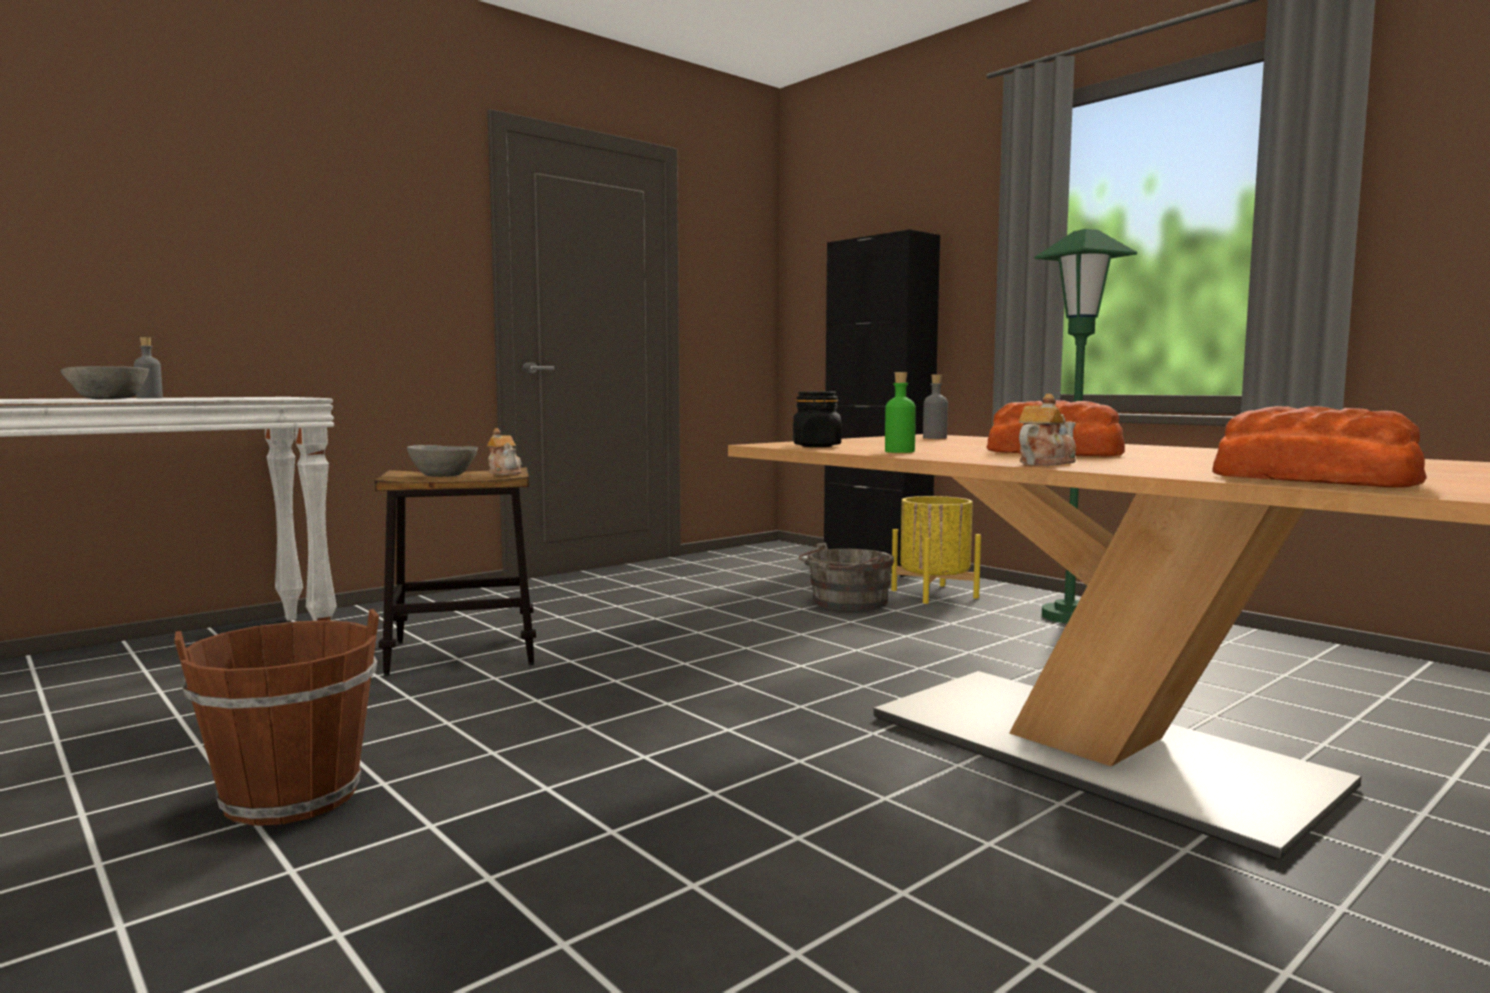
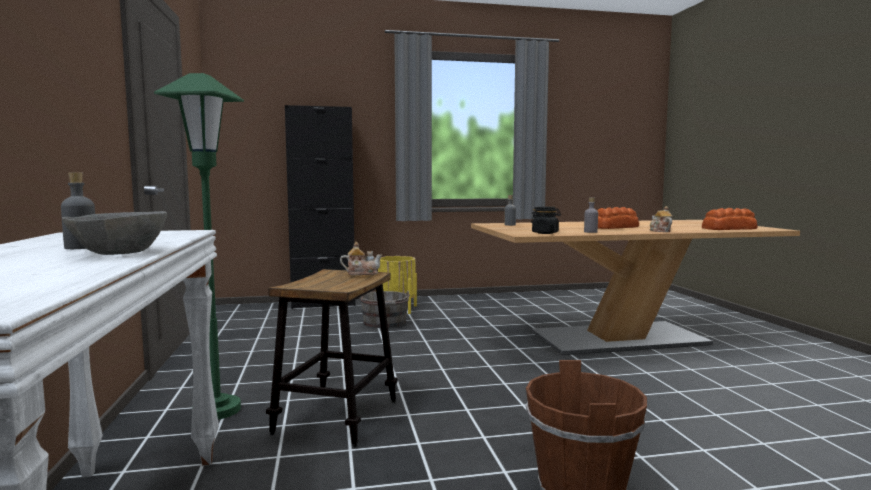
camera: 60 degrees left, 0 degrees up
(444, 476) = (337, 282): grey bowl -> none
(899, 451) = (590, 232): green bottle -> grey bottle
(1069, 617) = (466, 303): green floor lamp -> green floor lamp (217, 410)

